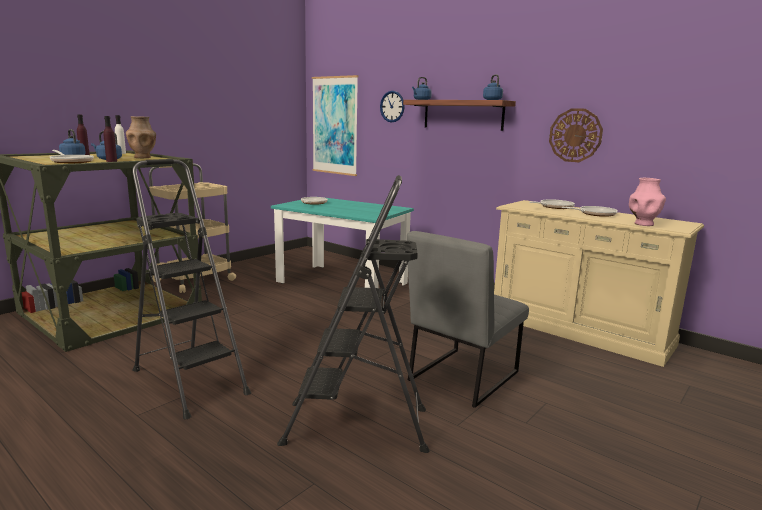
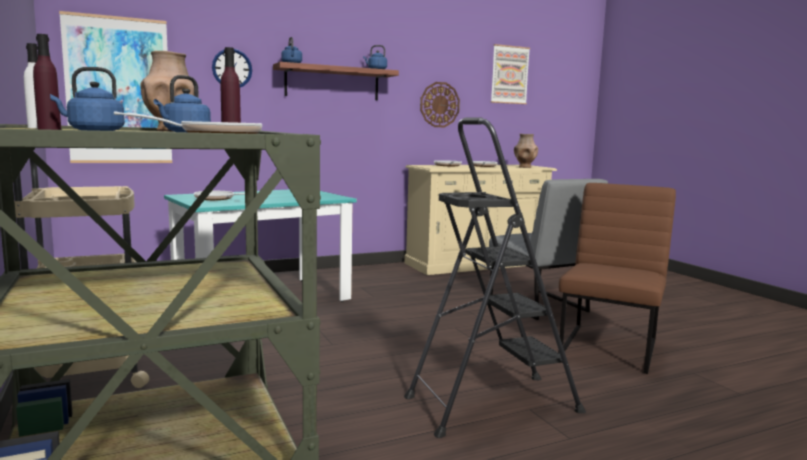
camera: 65 degrees left, 5 degrees down
(358, 425) = (610, 347): step ladder -> brown chair
(643, 224) = (524, 167): pink vase -> brown vase
(692, 93) = (509, 75): none -> picture

